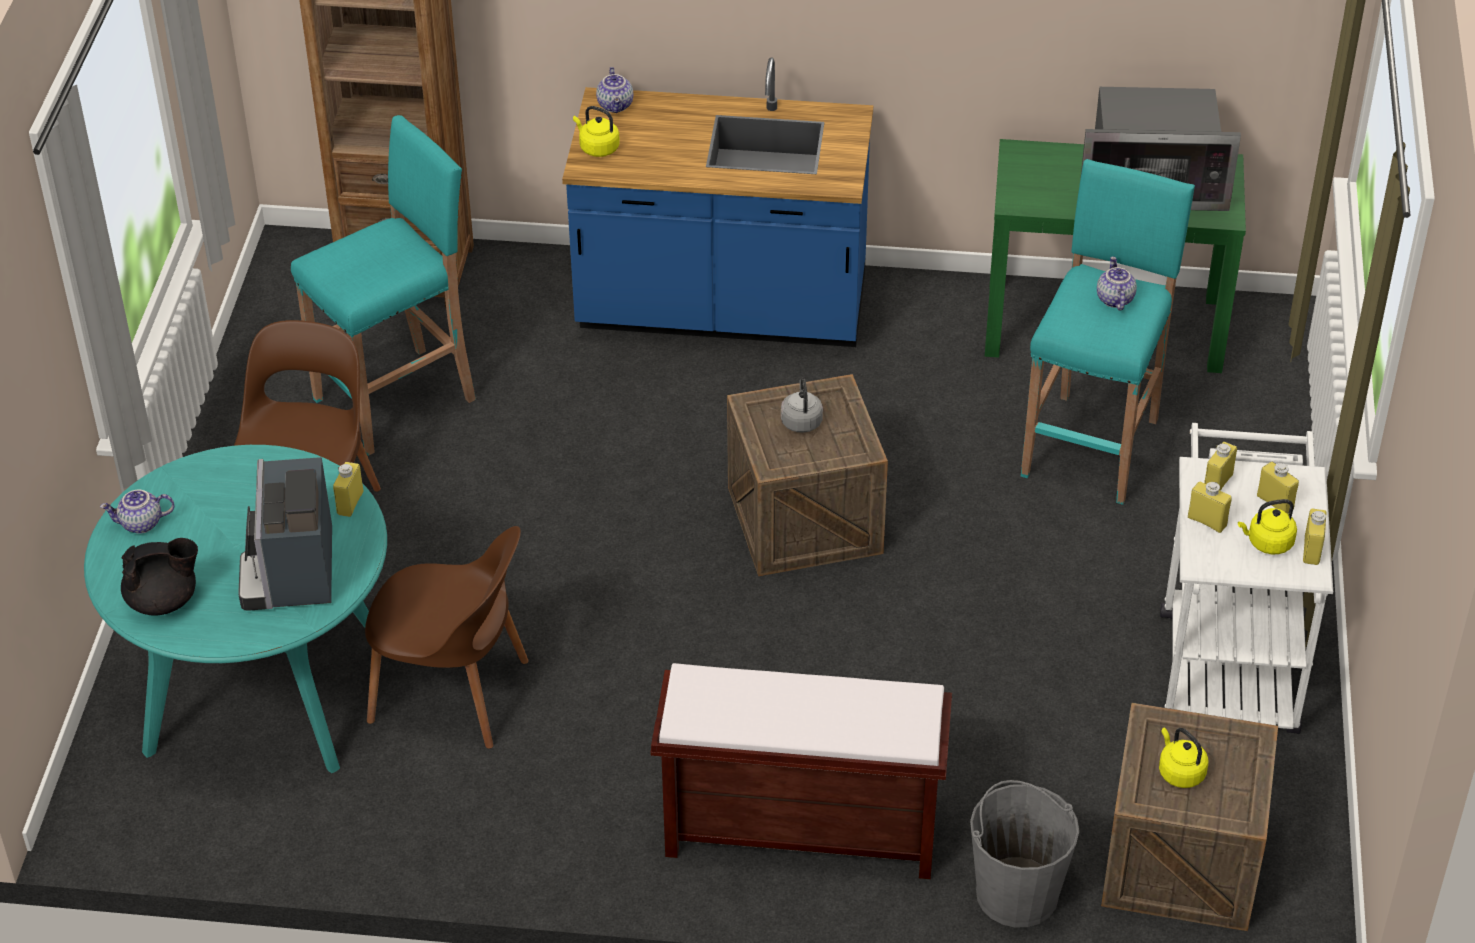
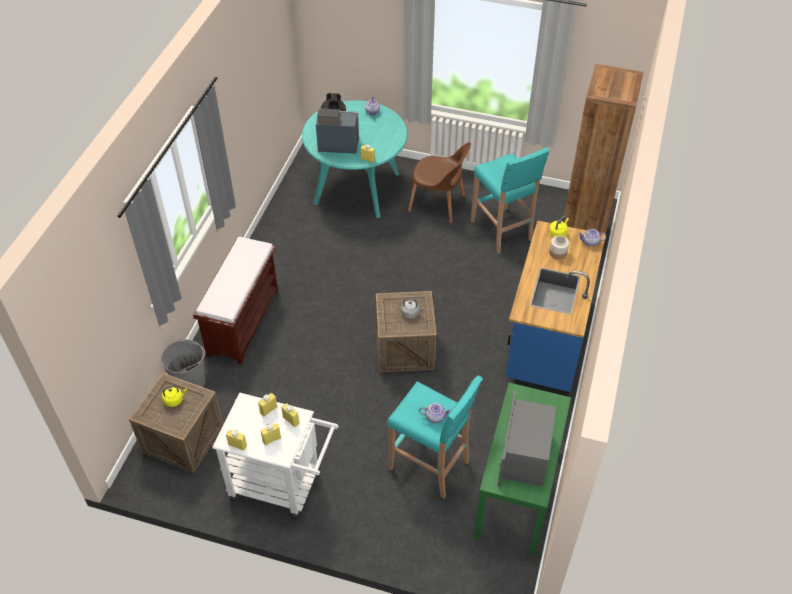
camera: 100 degrees right, 5 degrees up
(453, 693) = (340, 235): brown chair -> none
(658, 145) = (558, 253): none -> jar
(1267, 543) = (248, 429): yellow kettle -> none

